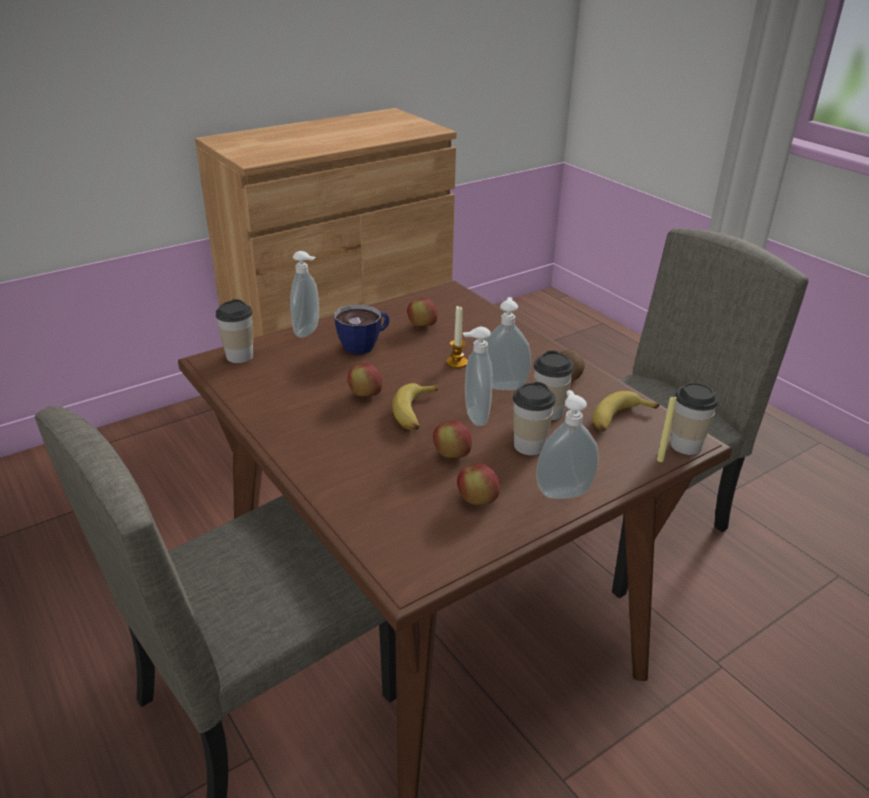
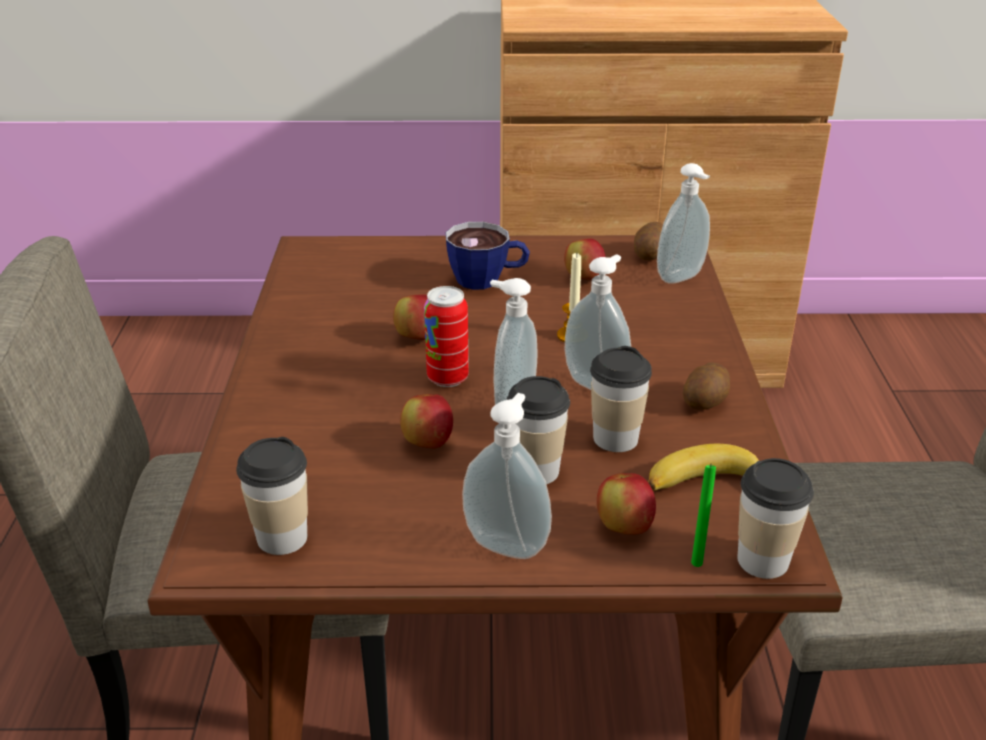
camera: 35 degrees right, 0 degrees up
(239, 356) = (339, 251): cup -> cup (282, 537)
(309, 332) = (443, 246): soap dispenser -> soap dispenser (682, 278)
(415, 413) = (447, 378): banana -> can
(442, 300) = (650, 254): none -> potato
(477, 501) = (390, 508): apple -> apple (624, 527)
(660, 460) = (696, 563): yellow candle -> green candle

